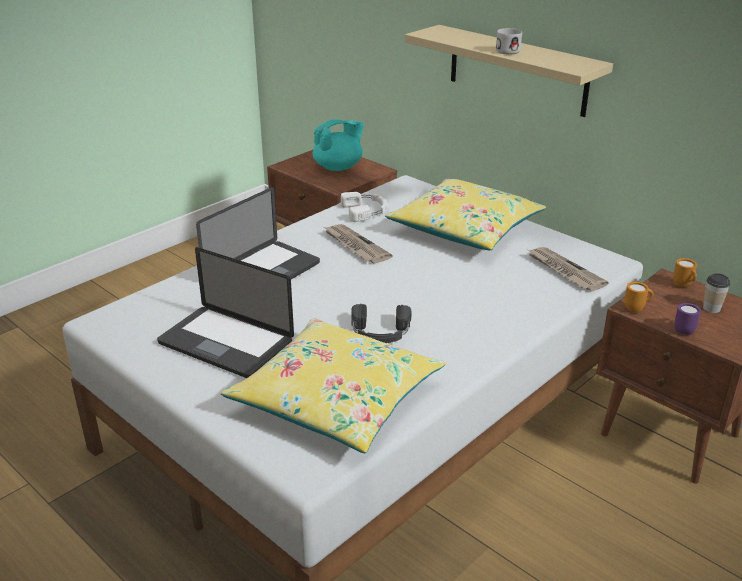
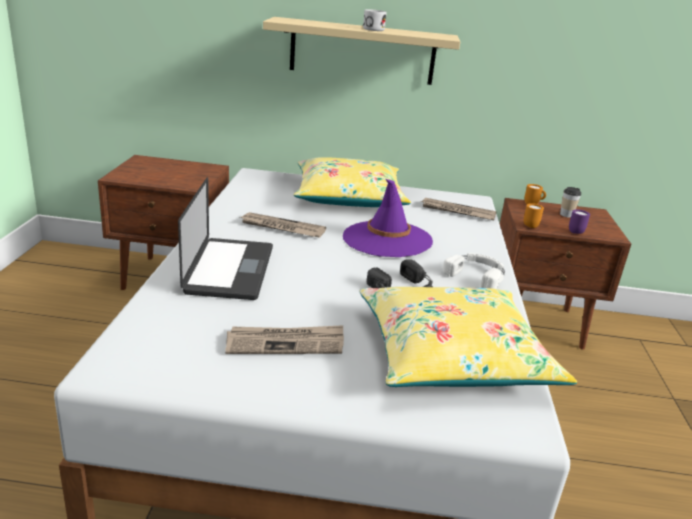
camera: 40 degrees left, 5 degrees down
(226, 343) = (286, 343): laptop -> newspaper
(338, 167) = (173, 171): turquoise teapot -> none
(366, 211) = (250, 199): white headphones -> white headphones (477, 274)
(437, 281) = (387, 239): none -> purple hat

